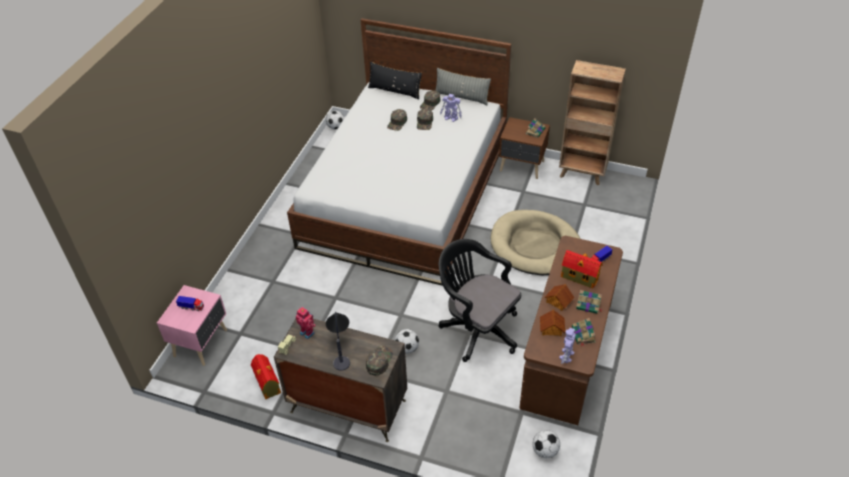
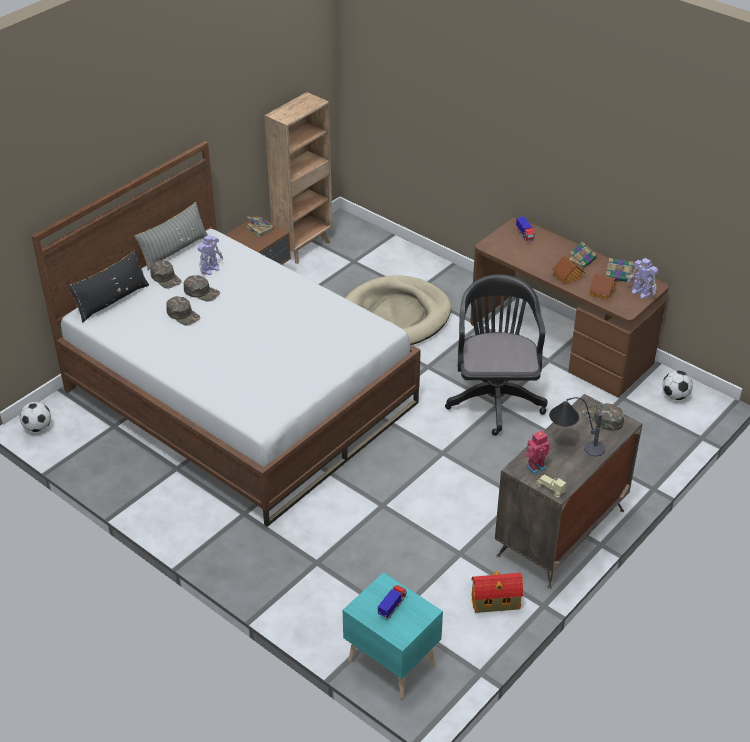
camera: 70 degrees left, 5 degrees down
(202, 343) = (391, 661): pink nightstand -> turquoise nightstand
(407, 348) = (497, 461): football -> none
(477, 328) = (495, 397): black office chair -> black office chair turned 120 degrees clockwise
(579, 276) = (540, 254): toy house -> none

